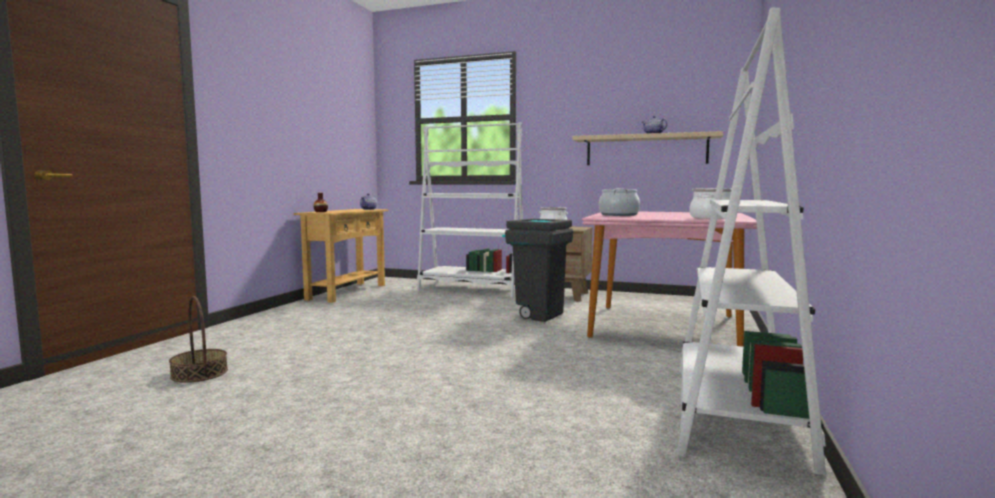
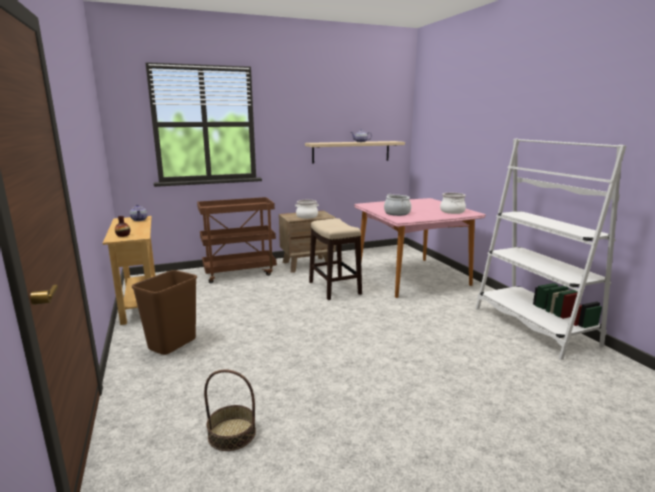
camera: 40 degrees left, 10 degrees up
(304, 317) = (172, 344): none -> brown trash can
(472, 289) = (240, 273): white bookcase -> brown cart
(536, 315) = (334, 287): grey trash can -> stool

